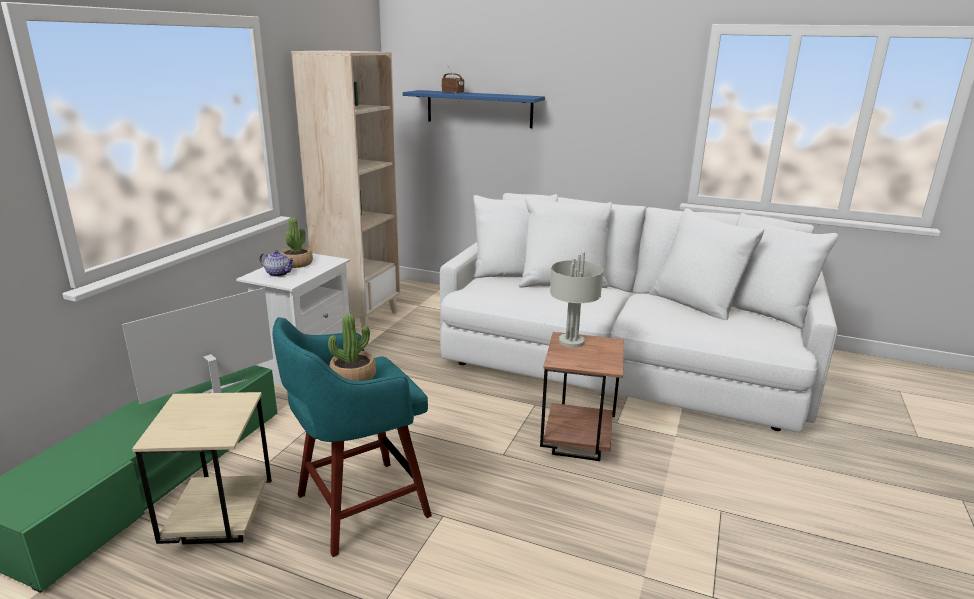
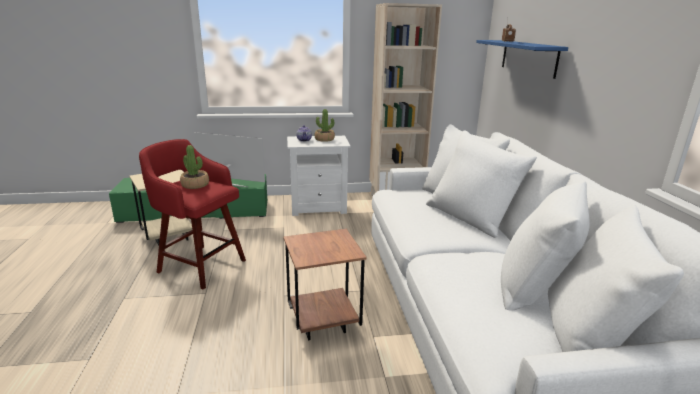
camera: 60 degrees right, 0 degrees up
(358, 507) = (200, 265): turquoise stool -> red stool
(571, 342) = (334, 238): grey table lamp -> none

